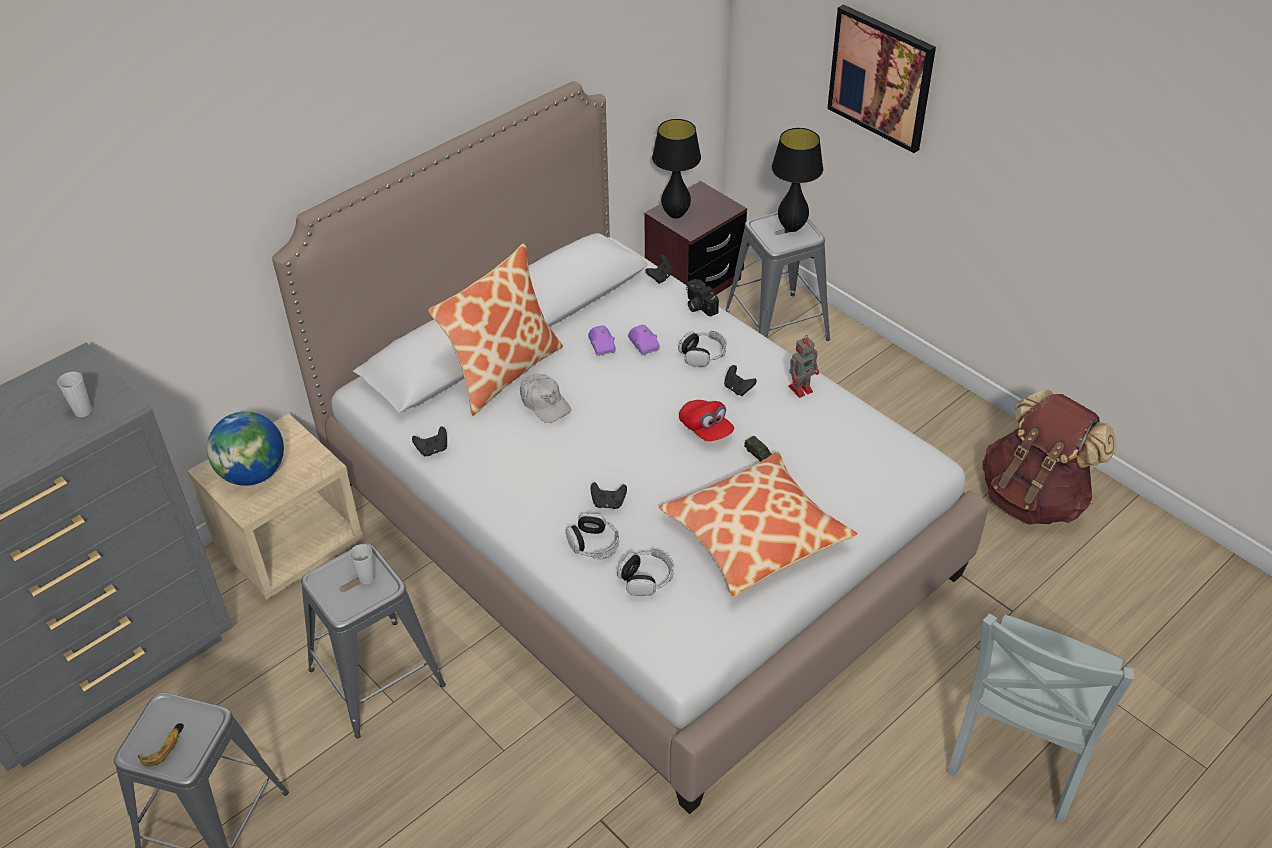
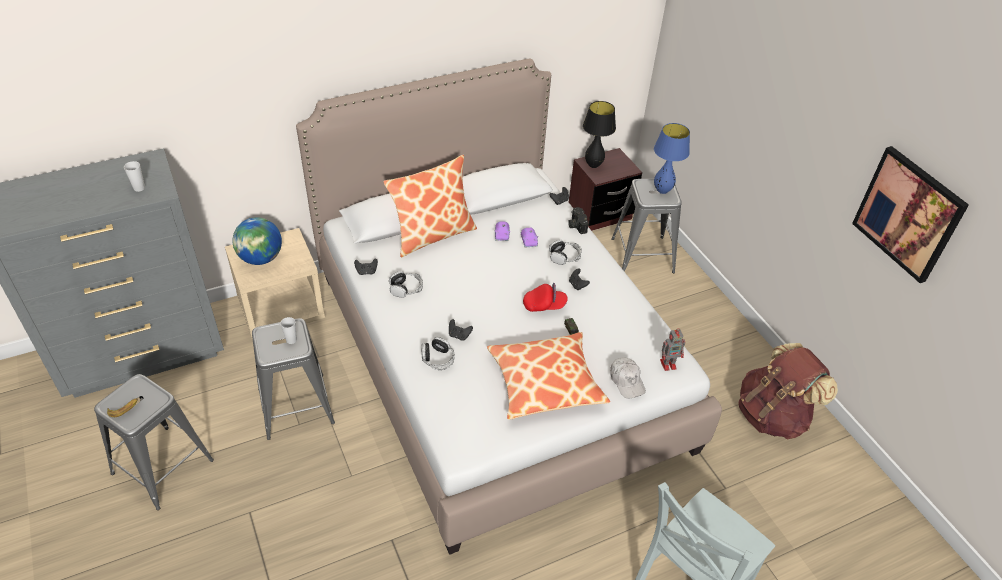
camera: 15 degrees right, 0 degrees up
(545, 403) = (449, 261): white cap -> white cap (626, 381)
(646, 578) = (460, 390): headphones -> headphones (406, 288)
(706, 429) = (544, 305): red cap -> red cap turned 75 degrees counterclockwise
(792, 228) = (662, 191): black table lamp -> blue table lamp
(801, 388) = (620, 296): toy robot -> toy robot (669, 364)
(881, 77) = (740, 100): picture -> picture (908, 214)

